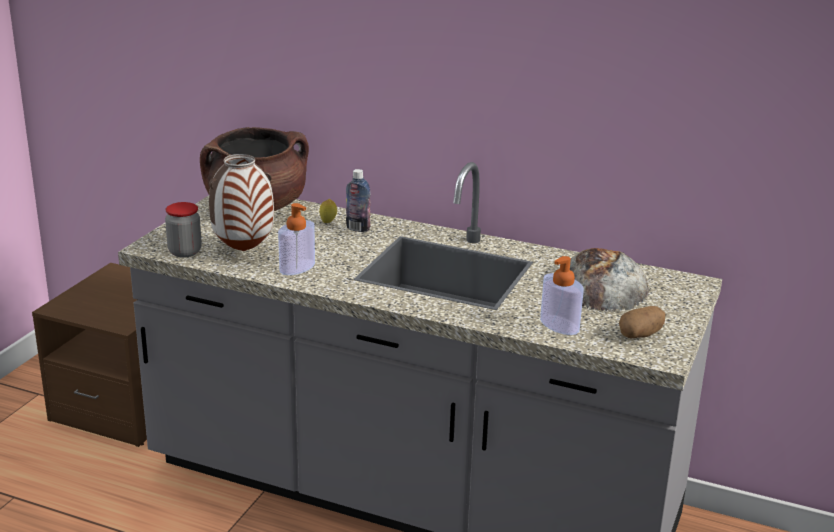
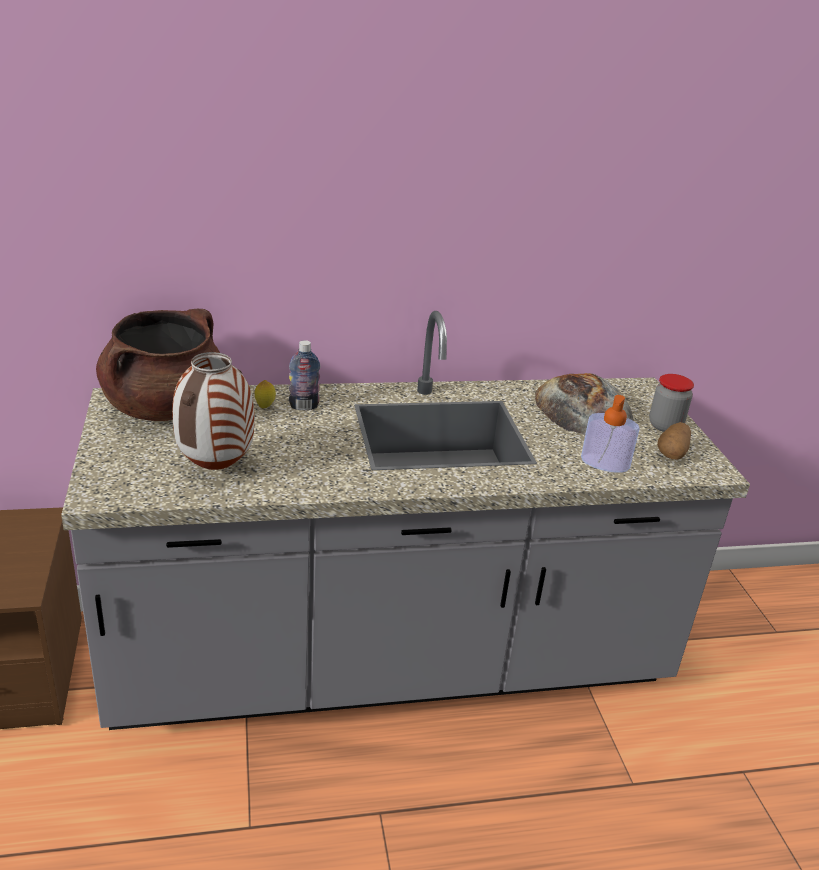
camera: 35 degrees left, 5 degrees up
(185, 252) = (148, 490): jar -> jar (665, 426)
(297, 267) = (298, 472): soap dispenser -> none

